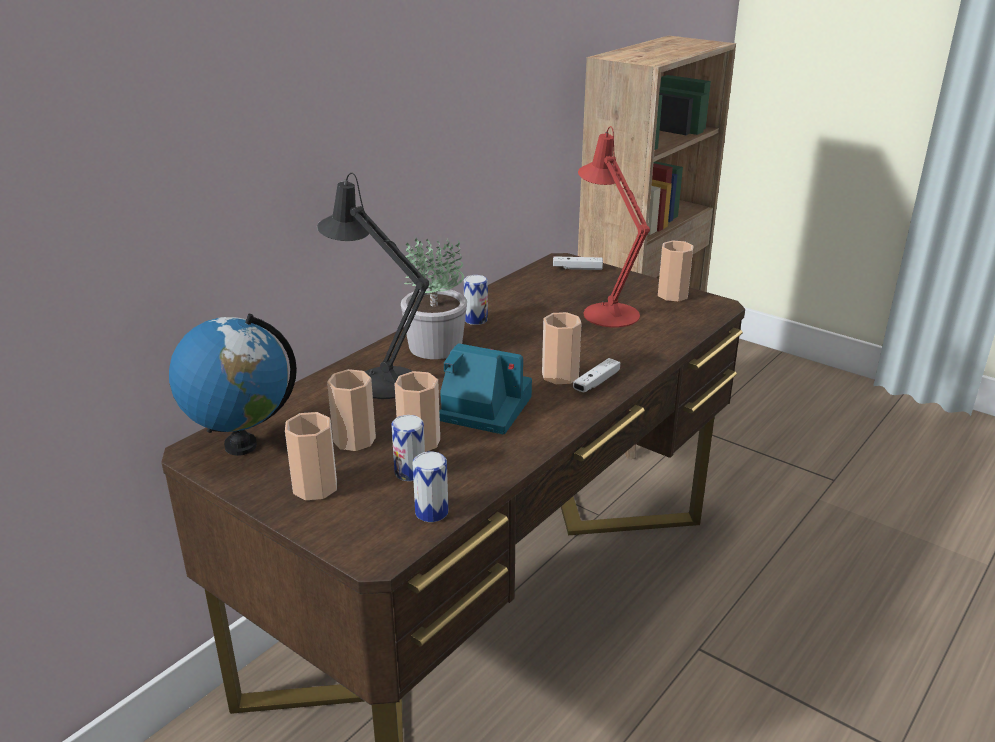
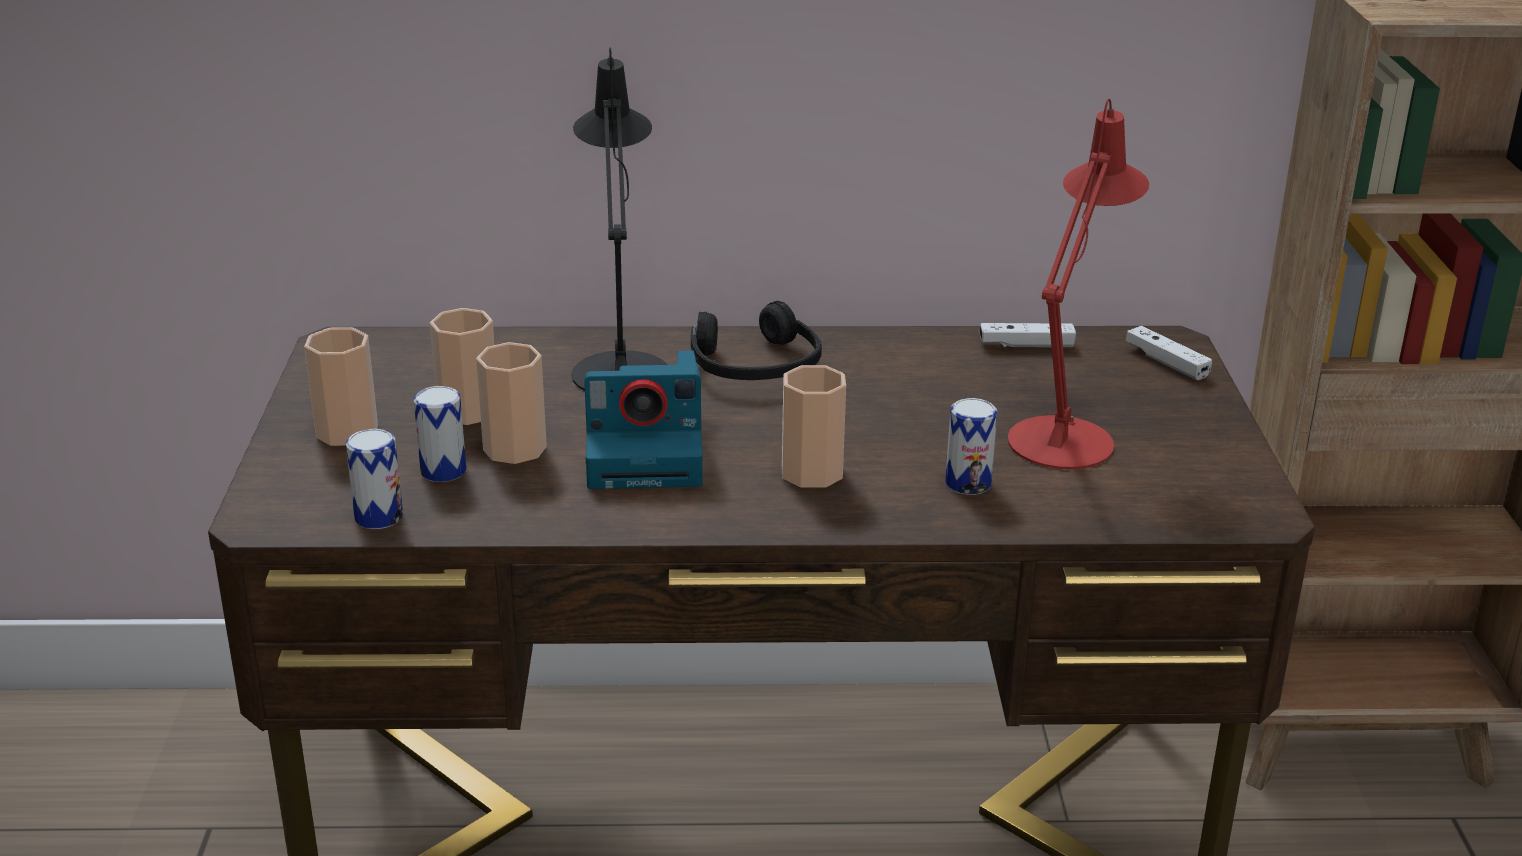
camera: 50 degrees right, 0 degrees up
(241, 445) = (378, 358): globe -> none
(436, 347) = (754, 365): potted plant -> black headphones
(476, 320) = (872, 359): can -> can (968, 483)
(483, 408) = (648, 455): camera -> camera turned 105 degrees clockwise
(596, 382) = (834, 505): white game controller -> white game controller (1026, 345)
(672, 295) = (1221, 465): cup -> none

